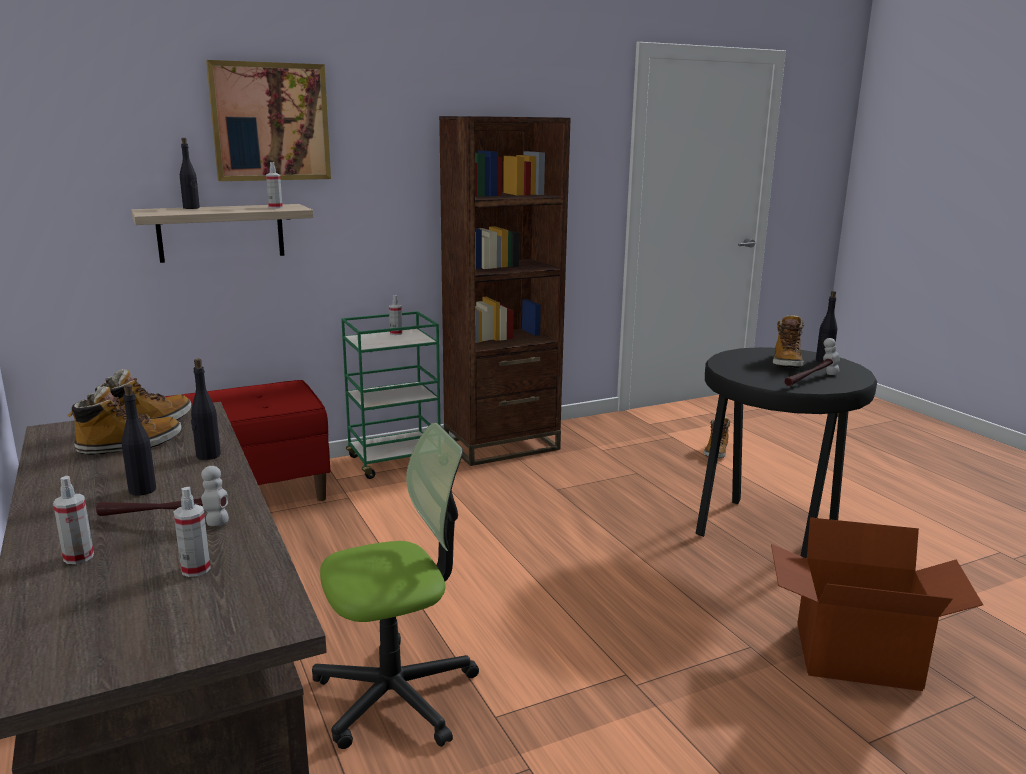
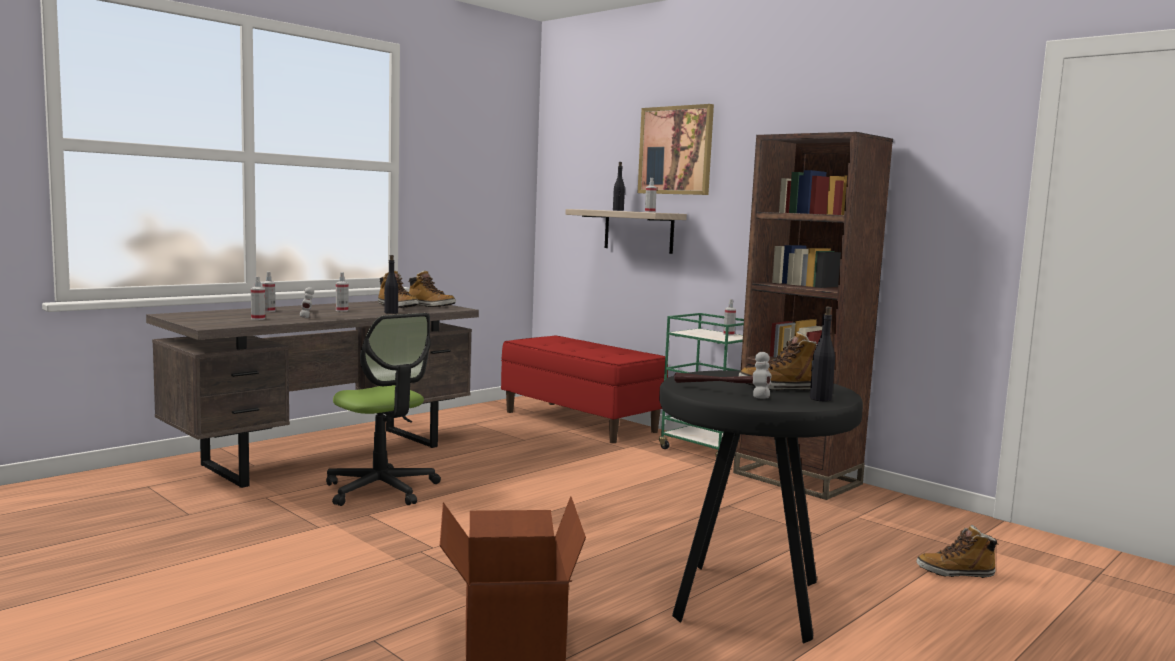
camera: 70 degrees right, 10 degrees down
(142, 490) = (342, 310): black bottle -> spray bottle

